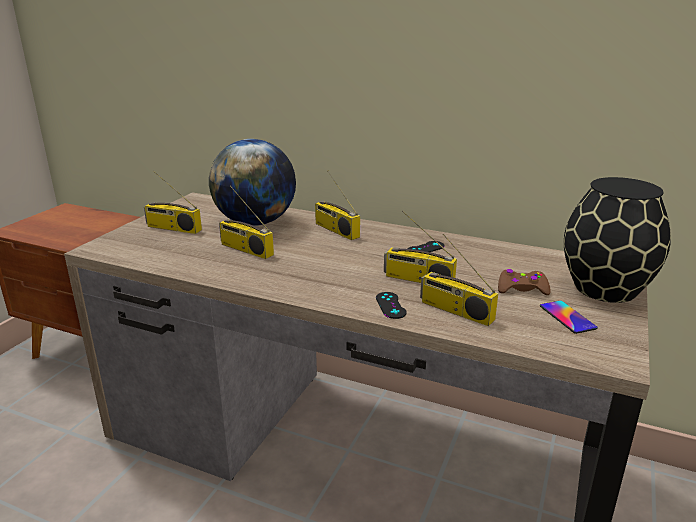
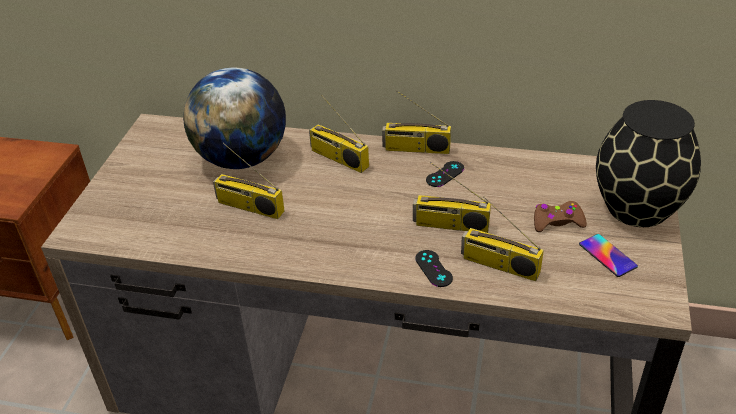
camera: 10 degrees left, 15 degrees up
(172, 228) = (149, 184): radio -> radio (416, 149)

